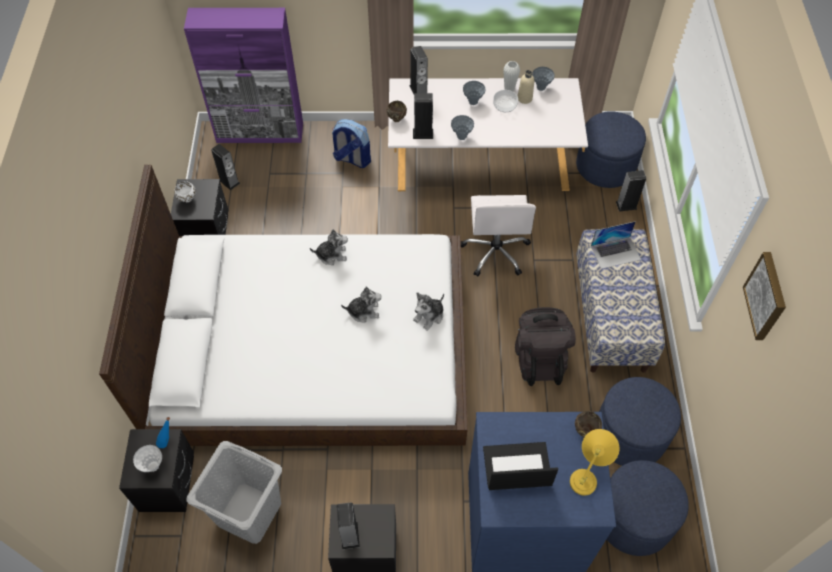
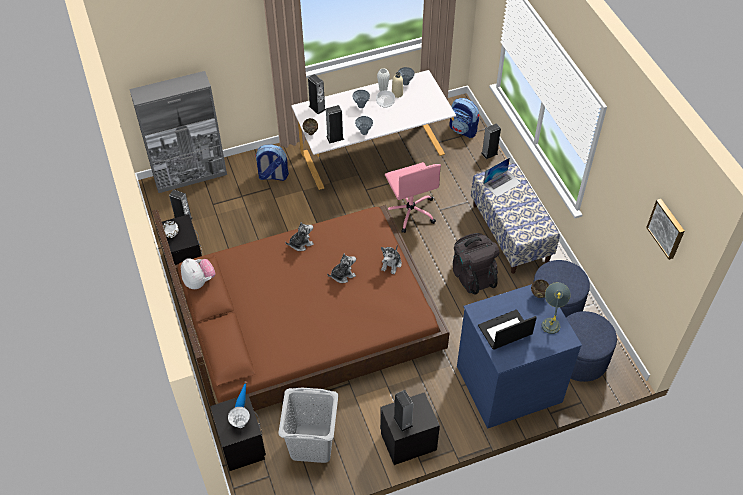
camera: 20 degrees left, 5 degrees down
(186, 267) = (199, 281): none -> plush toy
(260, 133) = (191, 176): purple cabinet -> grey cabinet
(313, 347) = (306, 318): white bed -> brown bed
(495, 251) = (410, 212): white office chair -> pink office chair
(588, 474) = (551, 320): yellow table lamp -> grey table lamp
(605, 166) = (463, 130): blue ottoman -> backpack
(767, 296) = (626, 168): picture -> picture (667, 228)

